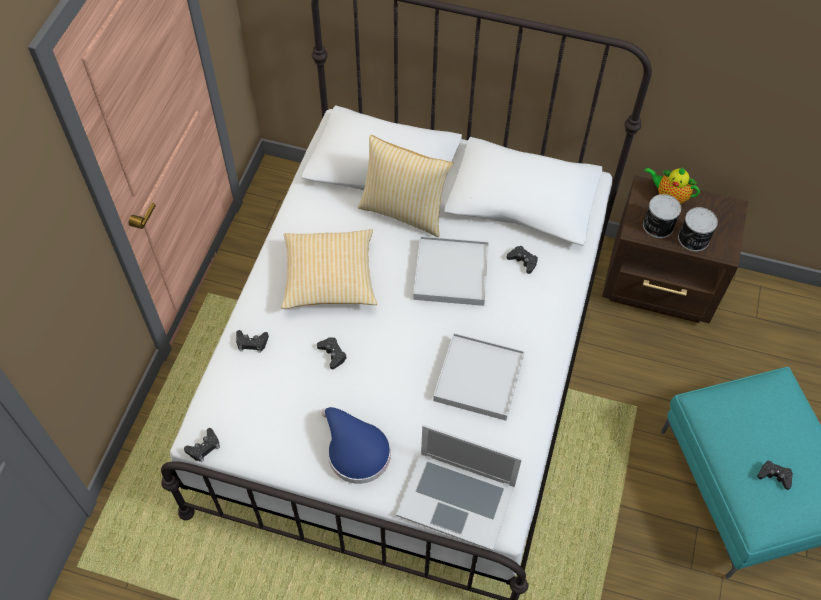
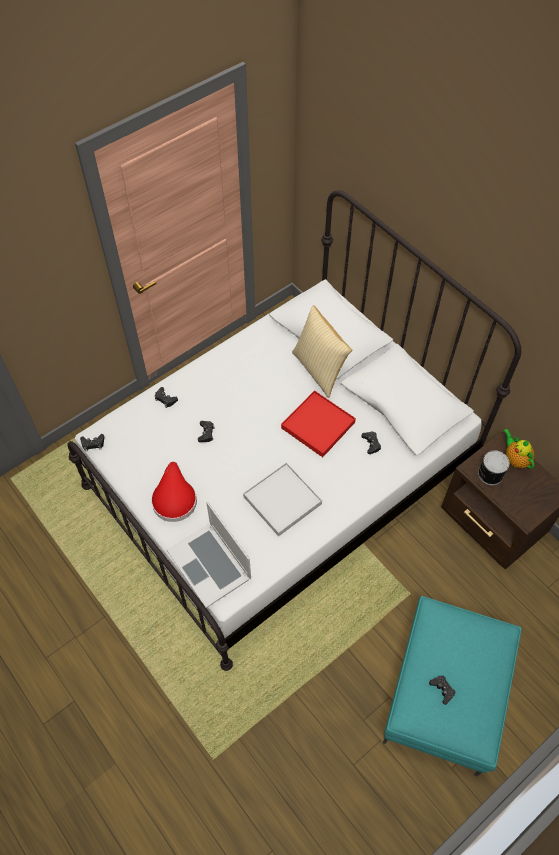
camera: 35 degrees right, 0 degrees up
(329, 279) = (240, 386): pillow -> none
(355, 450) = (174, 498): blue hat -> red hat
(451, 273) = (318, 425): white tray -> red tray
(693, 239) = (509, 497): can -> none

